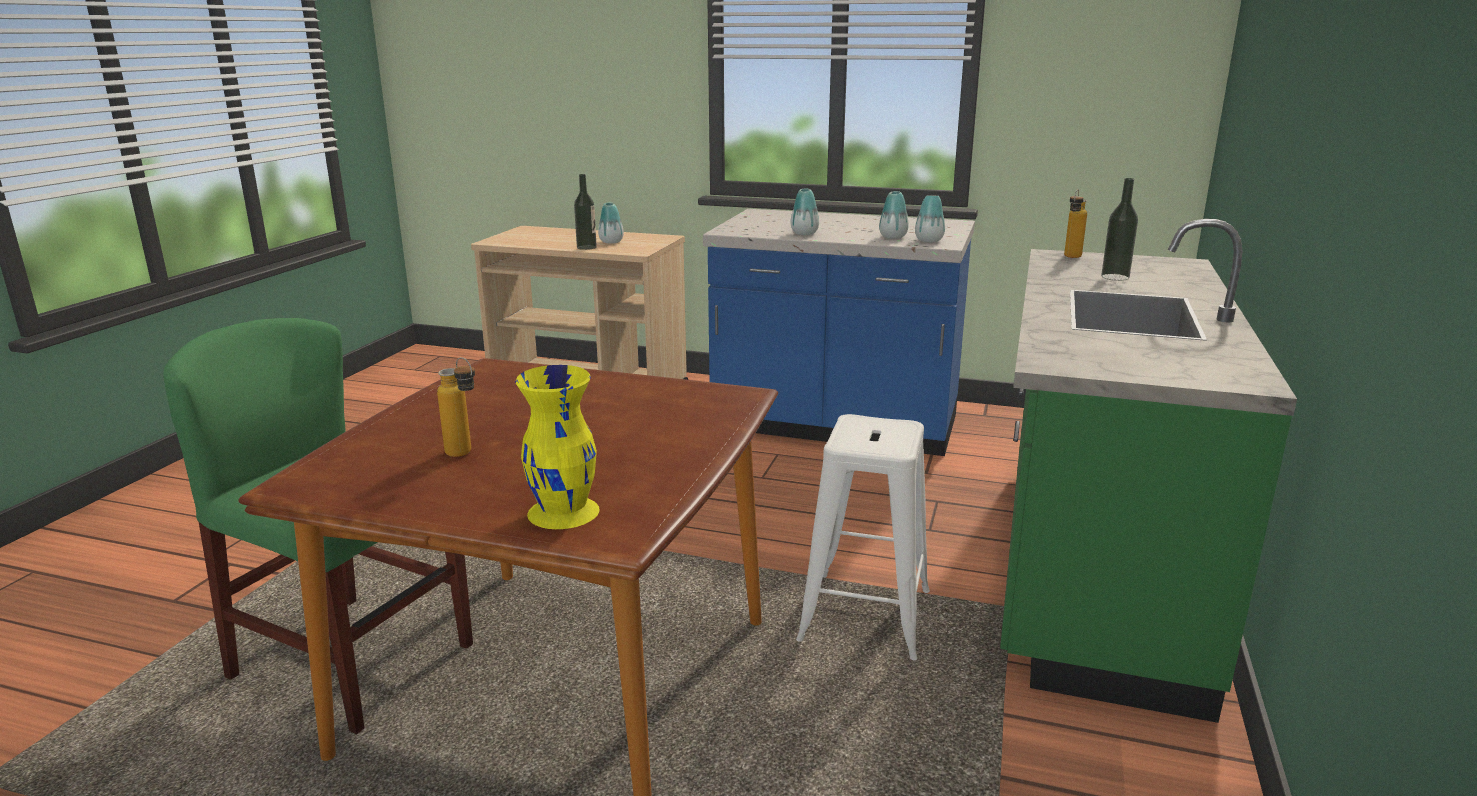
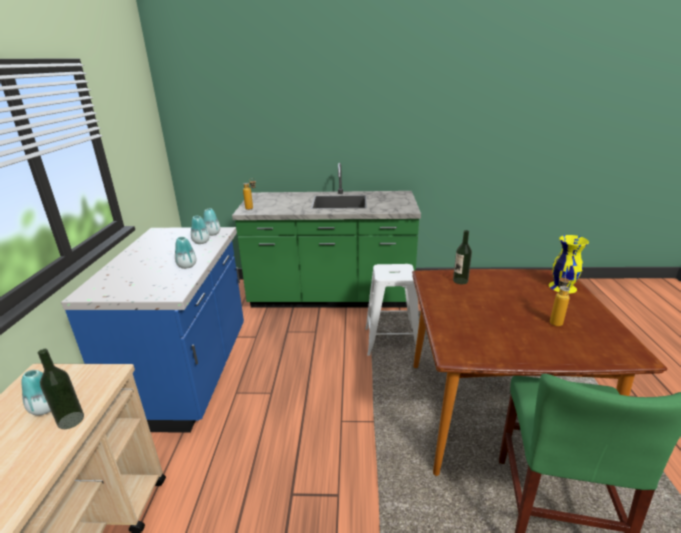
camera: 105 degrees left, 5 degrees up
(1115, 277) = (287, 203): bottle -> bottle (460, 281)

